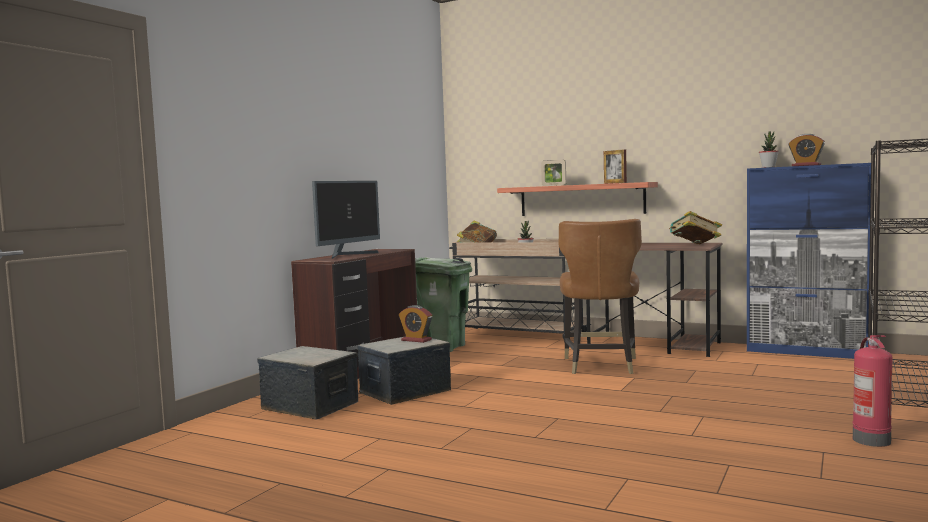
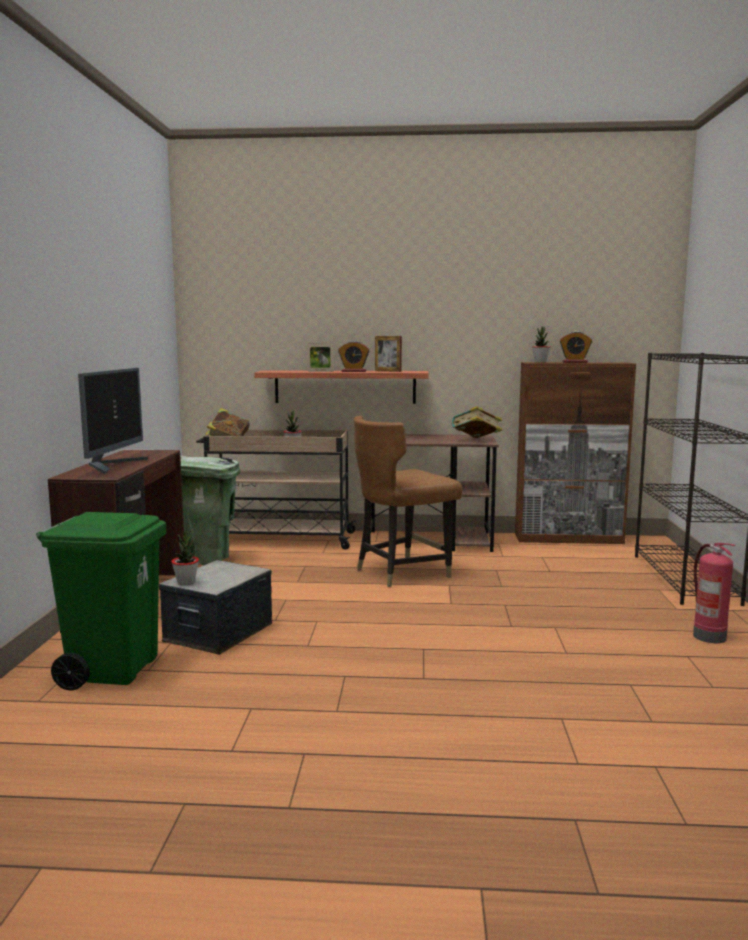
camera: 25 degrees left, 5 degrees up
(310, 406) = (113, 670): storage box -> green trash can
(376, 345) = (186, 582): none -> potted plant
(416, 340) = (228, 569): alarm clock -> alarm clock (354, 371)
(600, 365) = (401, 572): brown chair -> brown chair turned 75 degrees clockwise
(807, 351) = (569, 538): blue cabinet -> brown cabinet

